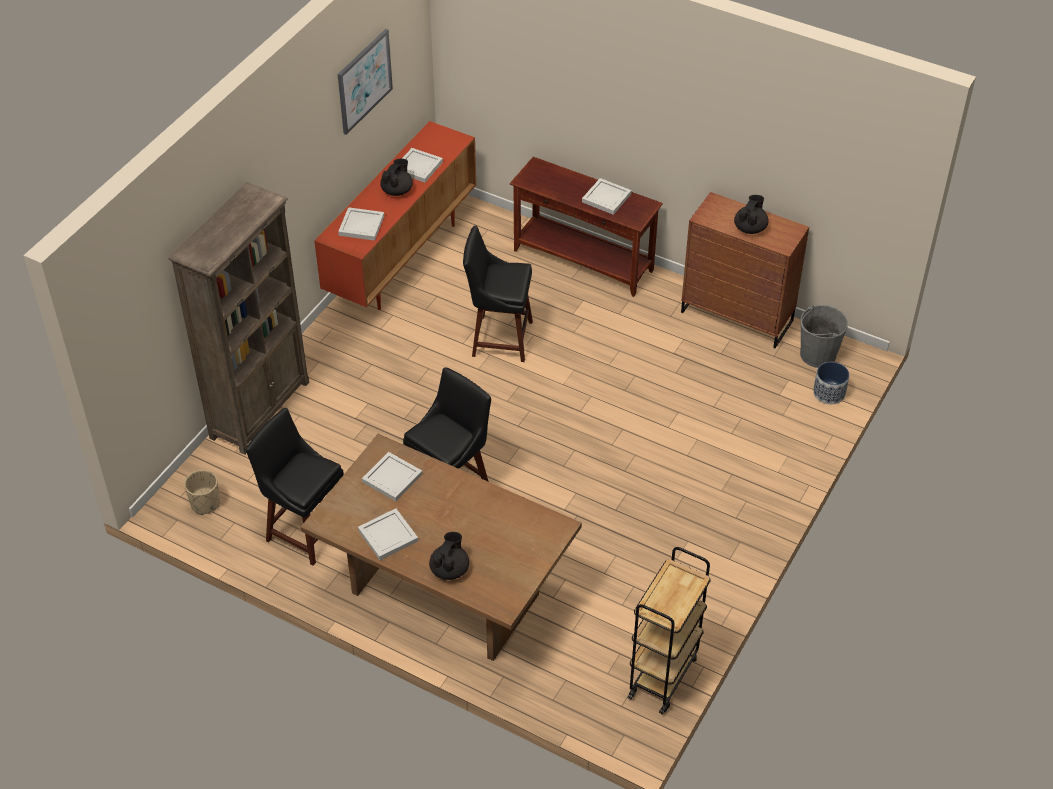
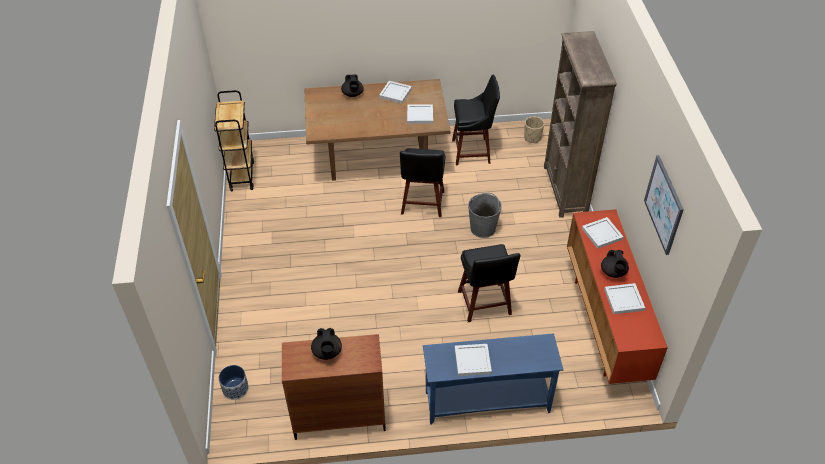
camera: 145 degrees right, 0 degrees up
(498, 337) = (485, 305): black chair -> black chair turned 105 degrees clockwise
(584, 260) = (486, 402): brown console table -> blue console table
(817, 355) = (260, 417): grey bucket -> grey bucket (483, 228)

